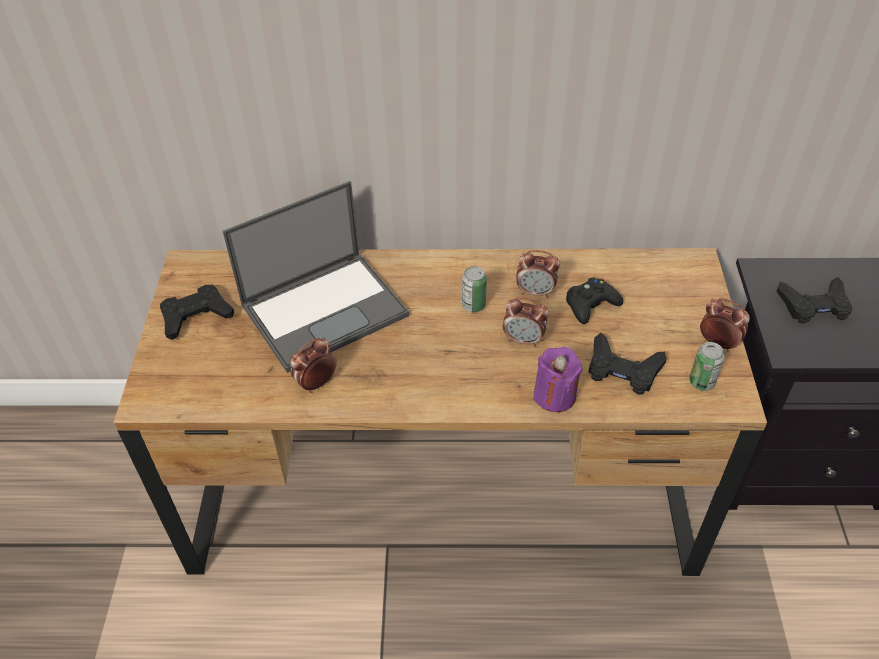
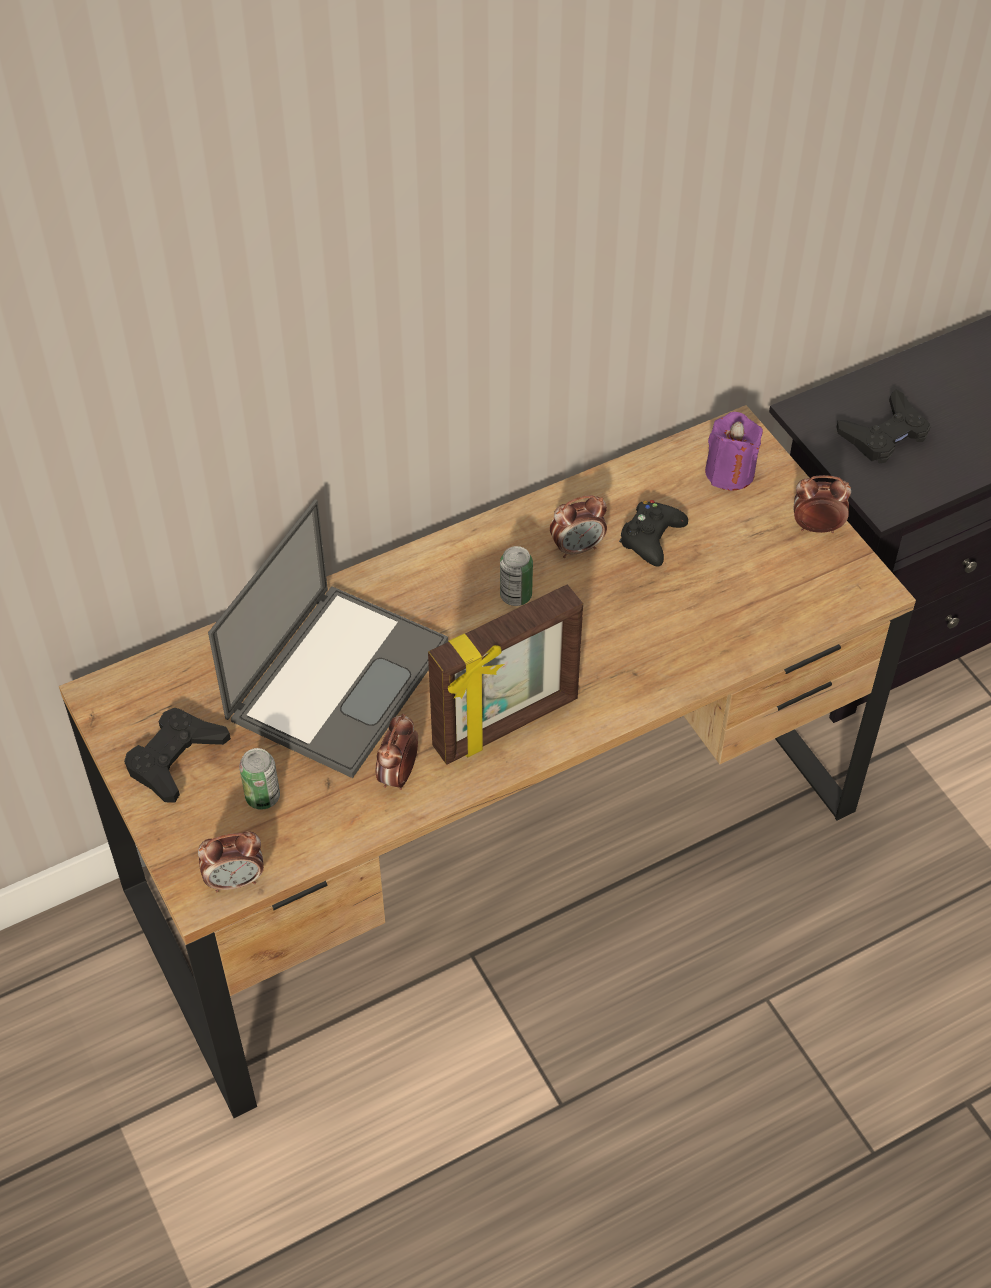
camera: 30 degrees left, 5 degrees up
(408, 382) = (507, 725): none -> picture frame
(523, 340) = (603, 614): alarm clock -> alarm clock (235, 880)
(554, 395) = (681, 667): purple candle -> purple candle (730, 472)
(623, 370) = (735, 604): black game controller -> none
(701, 382) = (825, 582): can -> can (262, 797)

